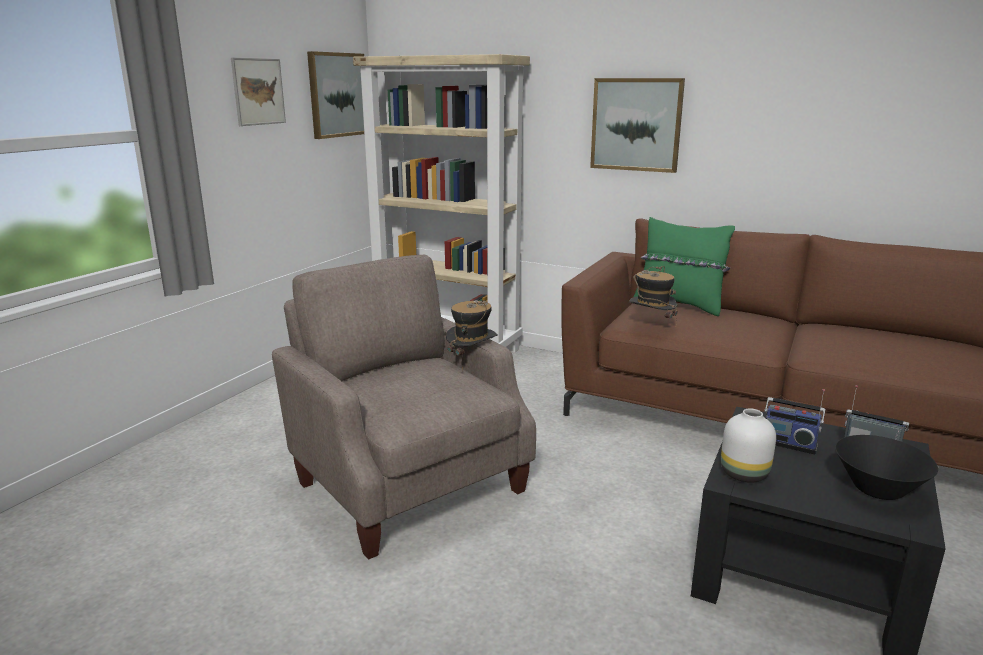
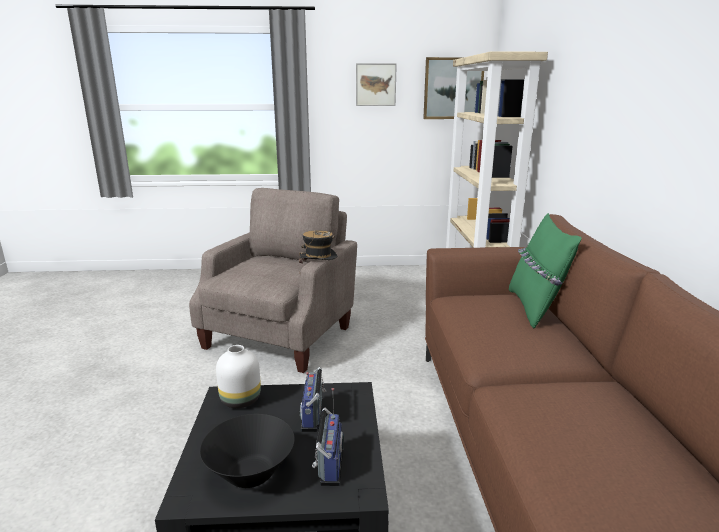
camera: 60 degrees right, 0 degrees up
(636, 124) = (596, 119): picture -> none
(651, 326) = (458, 306): hat -> none

